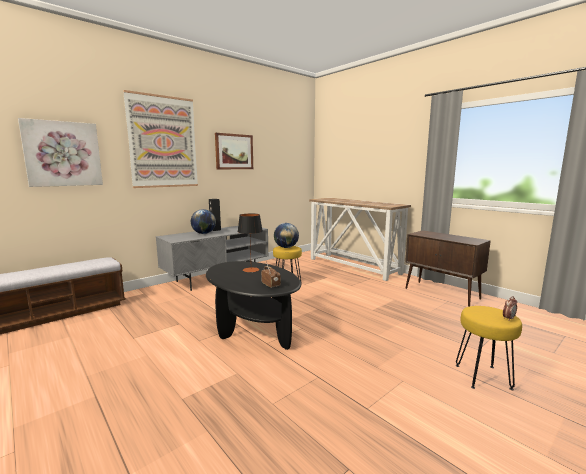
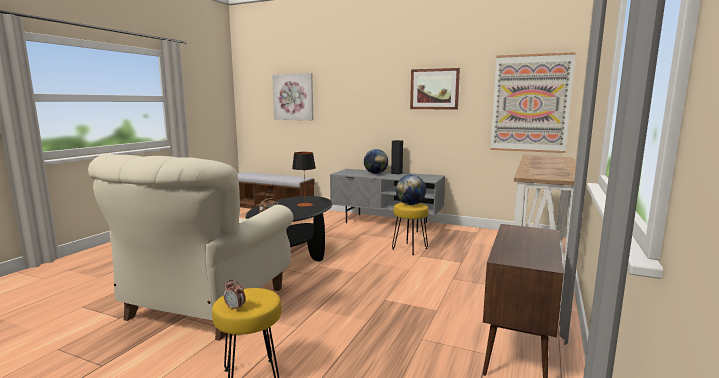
camera: 65 degrees right, 0 degrees up
(163, 142) = (360, 83): picture -> picture (530, 103)
(343, 391) = (205, 305): none -> beige armchair

